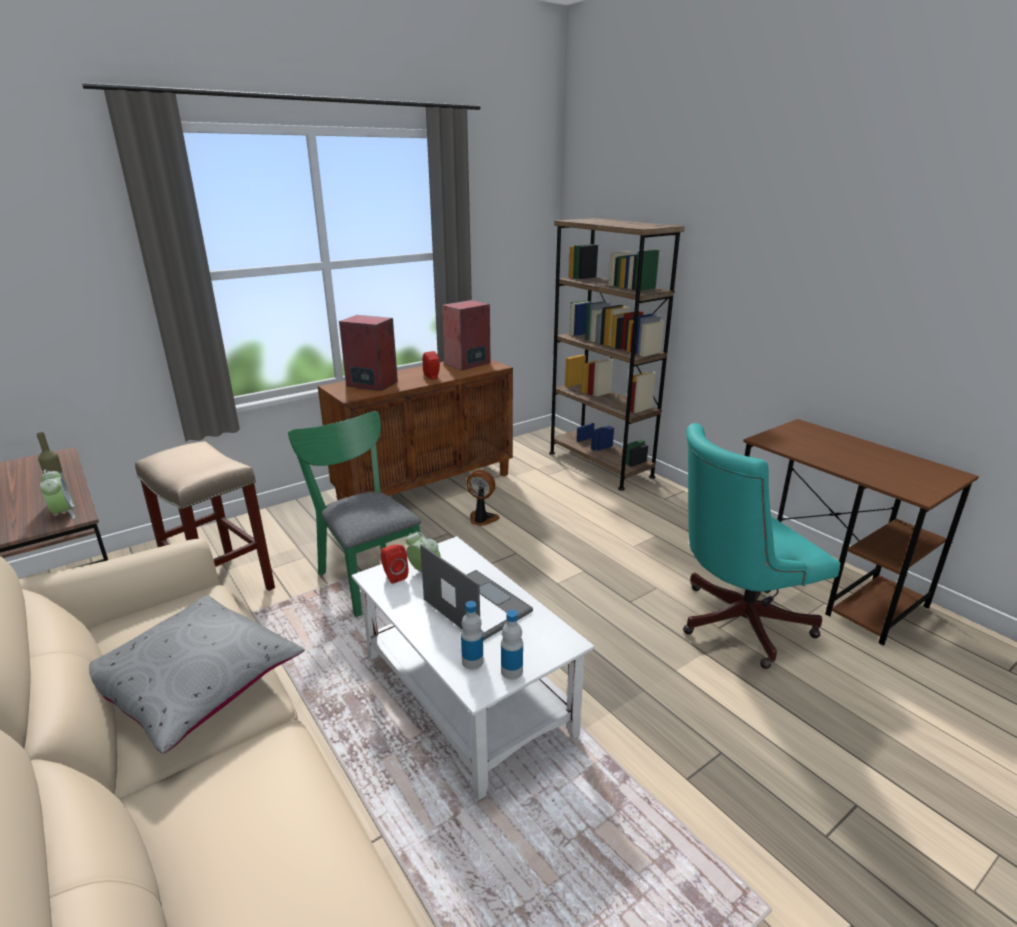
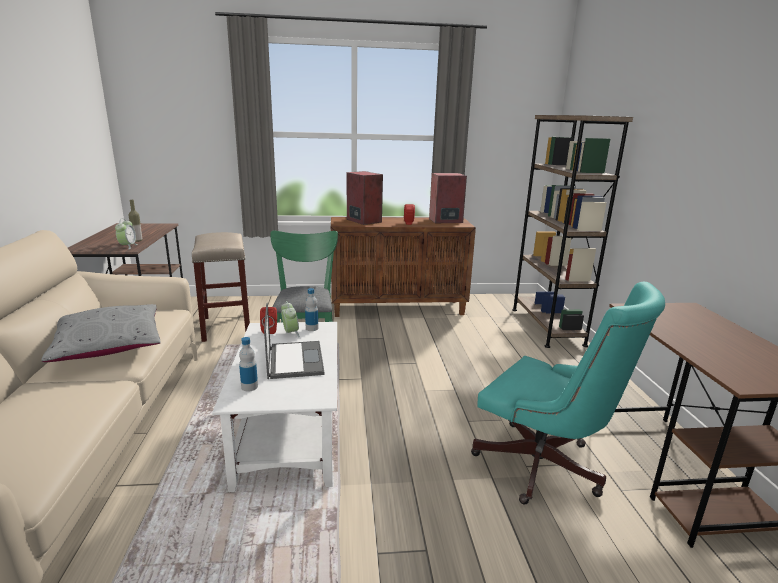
camera: 30 degrees right, 5 degrees down
(482, 519) = (414, 336): fan -> none
(511, 671) = (264, 400): bottle -> bottle (312, 328)
(734, 623) = (545, 468): turquoise office chair -> turquoise office chair turned 150 degrees counterclockwise

